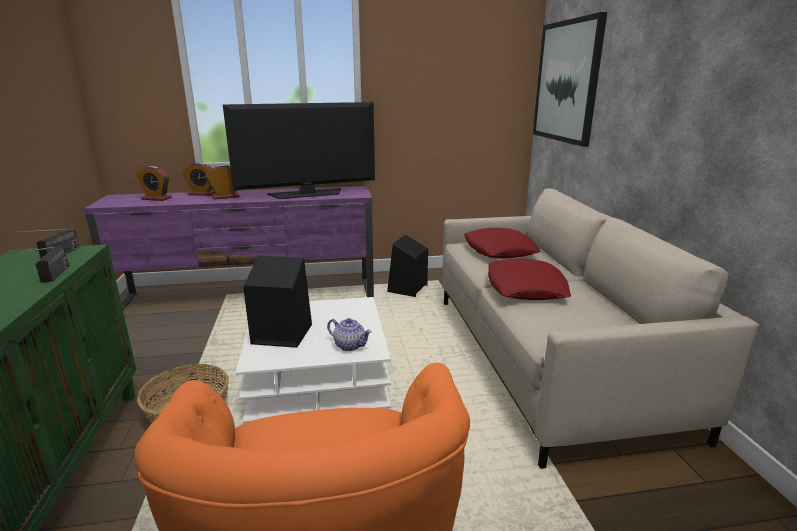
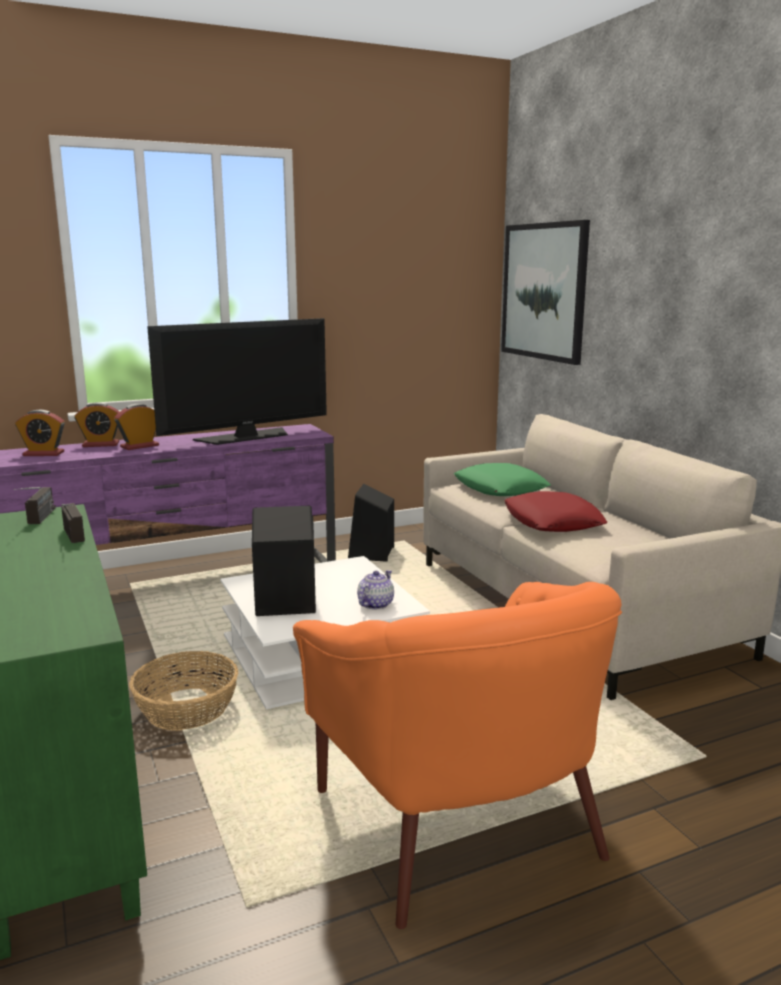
camera: 15 degrees left, 5 degrees down
(350, 345) = (375, 604): teapot -> teapot turned 75 degrees counterclockwise
(499, 250) = (500, 489): red pillow -> green pillow

